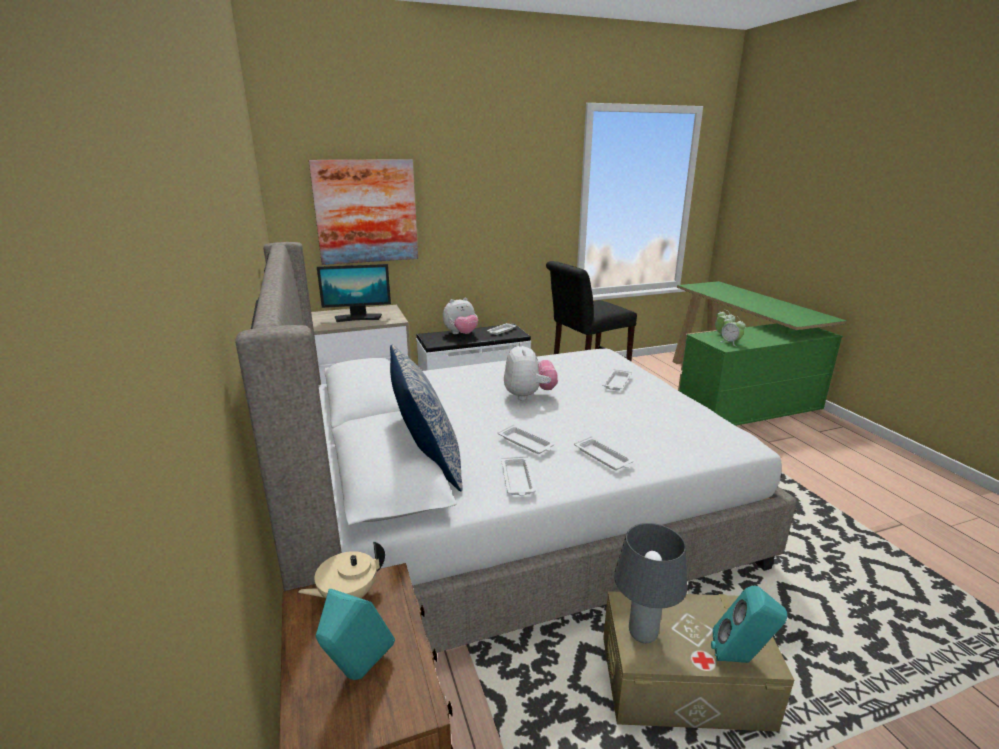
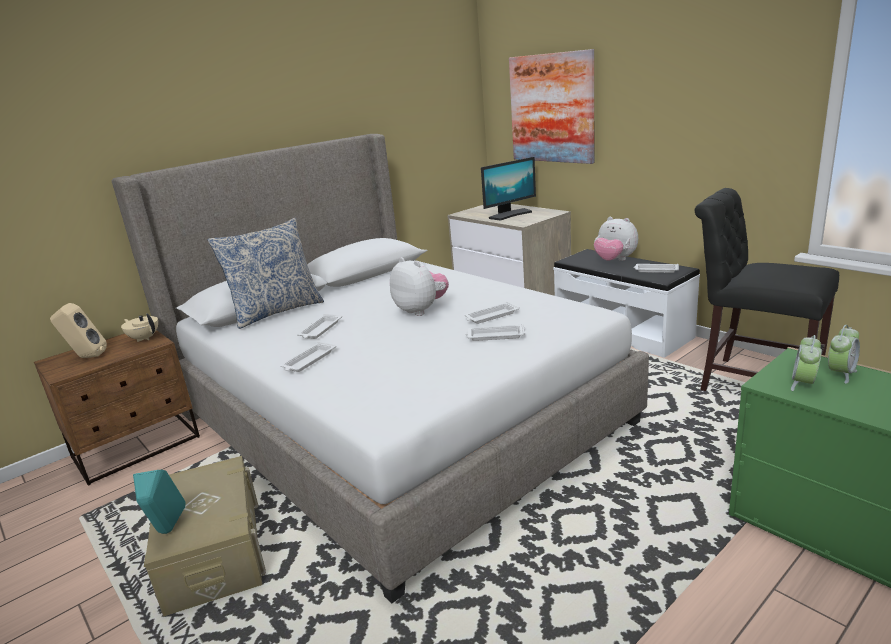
camera: 70 degrees right, 0 degrees up
(357, 675) = (86, 357): turquoise speaker -> beige speaker
(358, 318) = (510, 215): monitor -> monitor turned 90 degrees counterclockwise
(517, 480) = (261, 341): white tray -> white tray (491, 316)
(528, 395) = (421, 310): plush toy -> plush toy turned 105 degrees counterclockwise
(642, 633) = (195, 479): grey table lamp -> none

